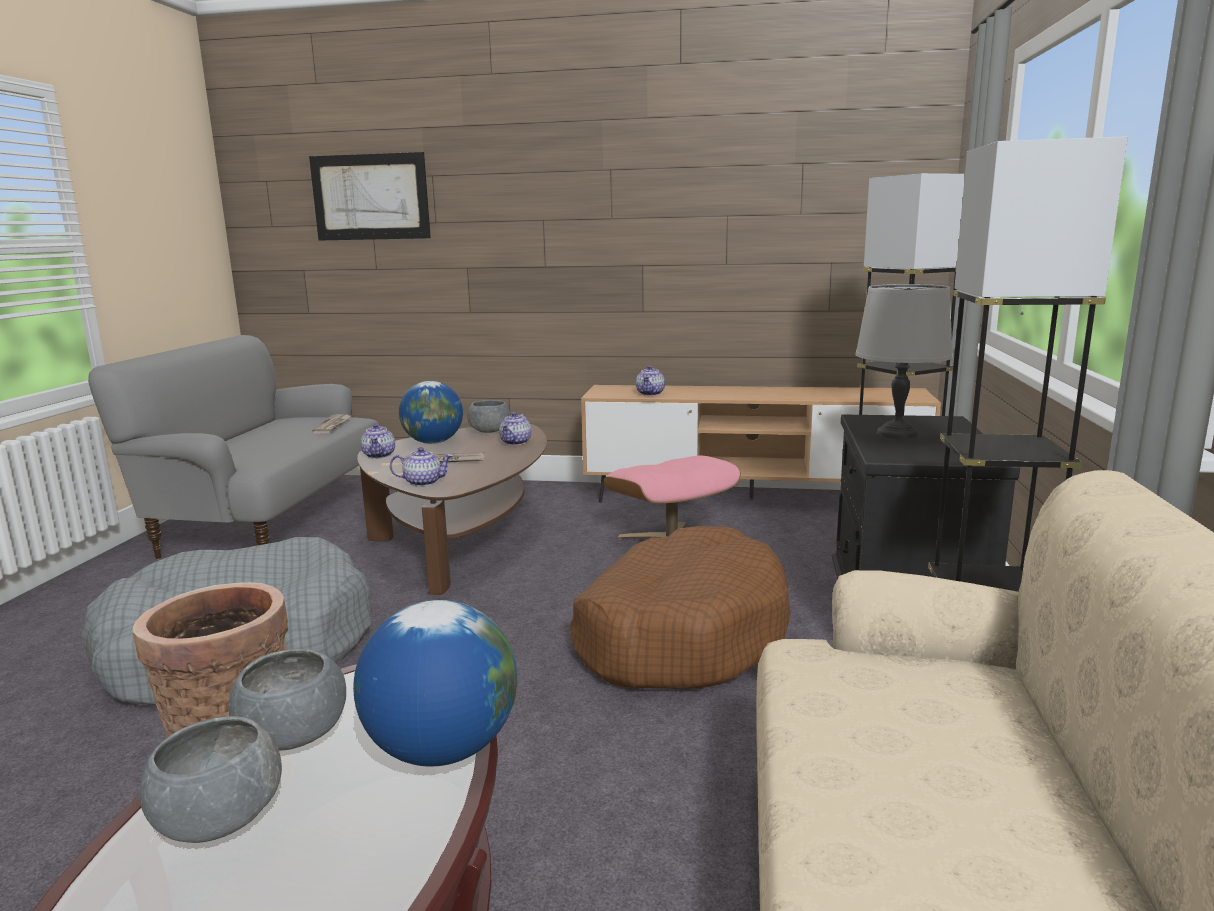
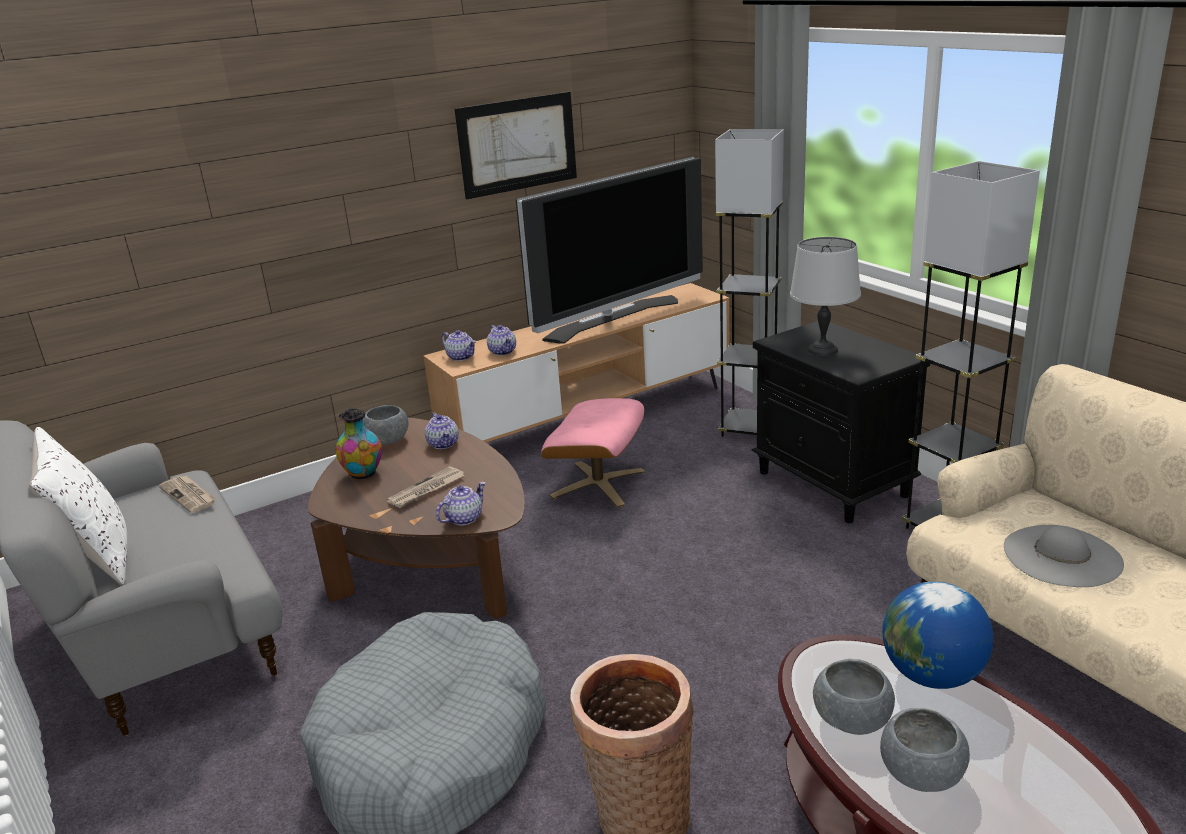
camera: 40 degrees left, 10 degrees up
(233, 437) = (97, 556): none -> white pillow
(370, 197) = (118, 201): picture -> picture (518, 144)
(379, 455) = (345, 509): teapot -> teapot (461, 357)
(433, 442) = (363, 474): globe -> vase
(680, 634) = (726, 554): brown dog bed -> none
(789, 394) = (614, 319): none -> television
(888, 743) = (1062, 555): none -> grey hat

